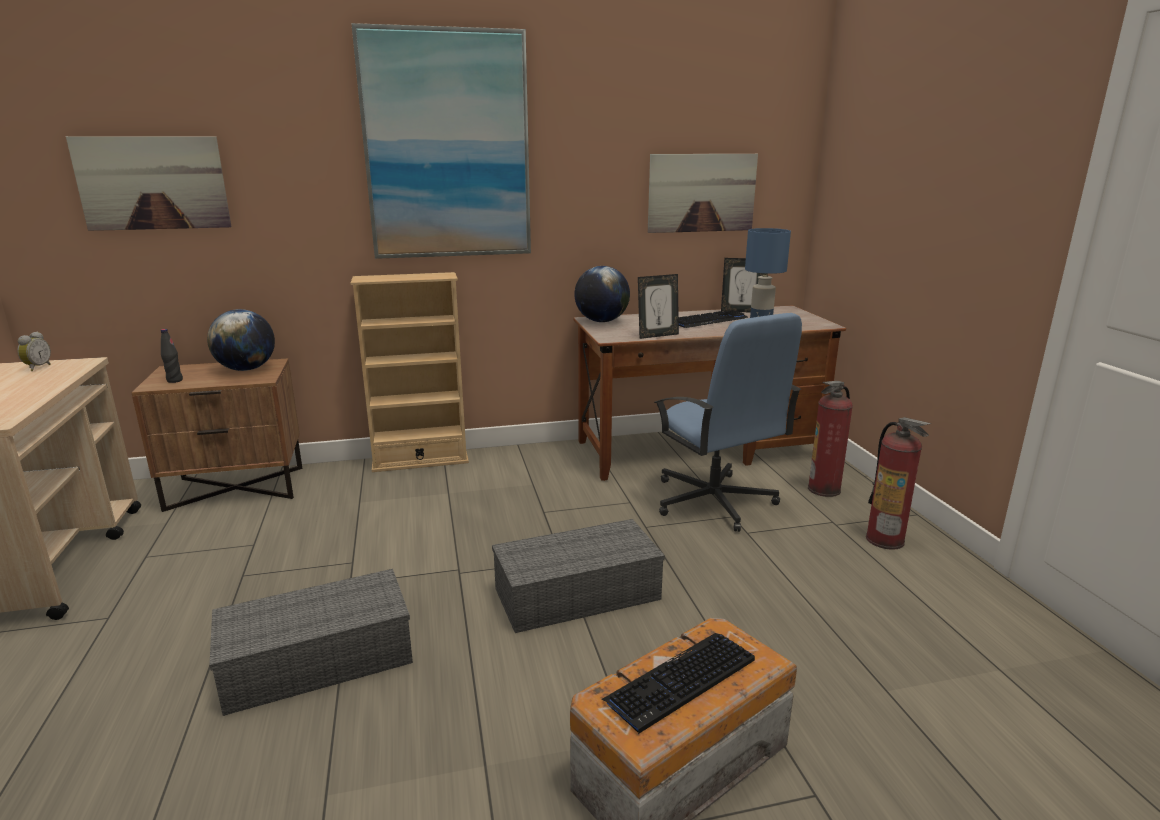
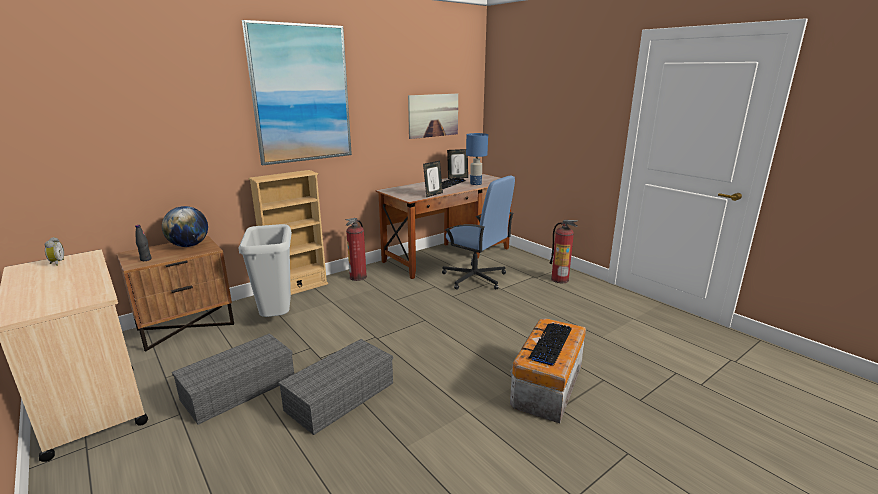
camera: 25 degrees left, 0 degrees up
(153, 183) = (108, 125): picture -> none
(353, 503) = (278, 318): none -> grey trash can
(575, 595) = (446, 334): grey storage box -> grey storage box (238, 390)
(601, 321) = (394, 190): globe -> none
(824, 489) = (519, 263): fire extinguisher -> fire extinguisher (358, 277)

